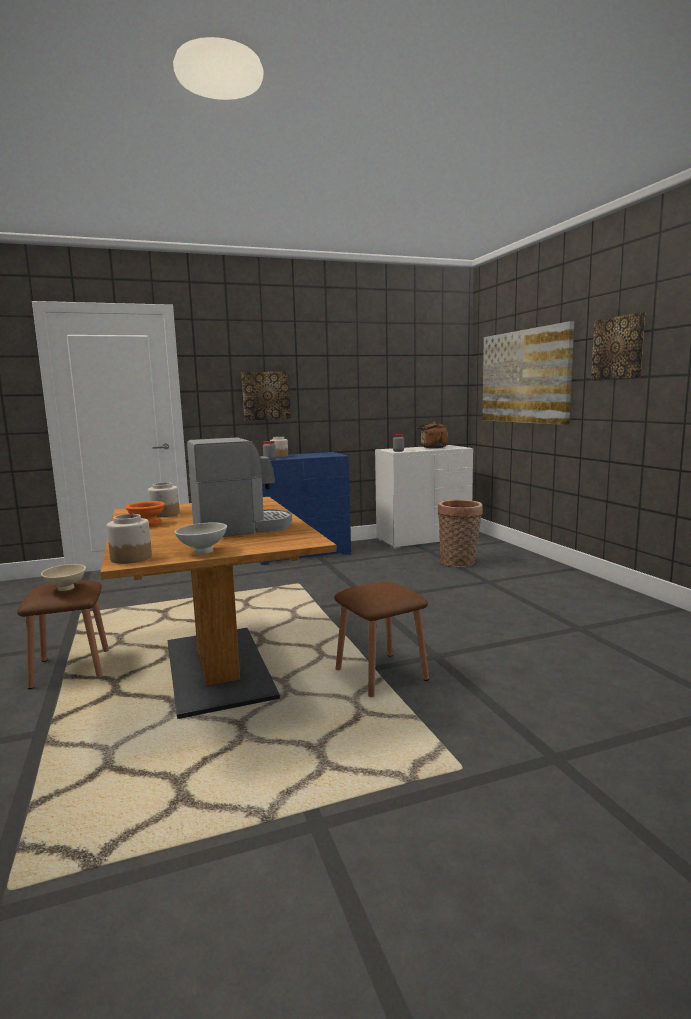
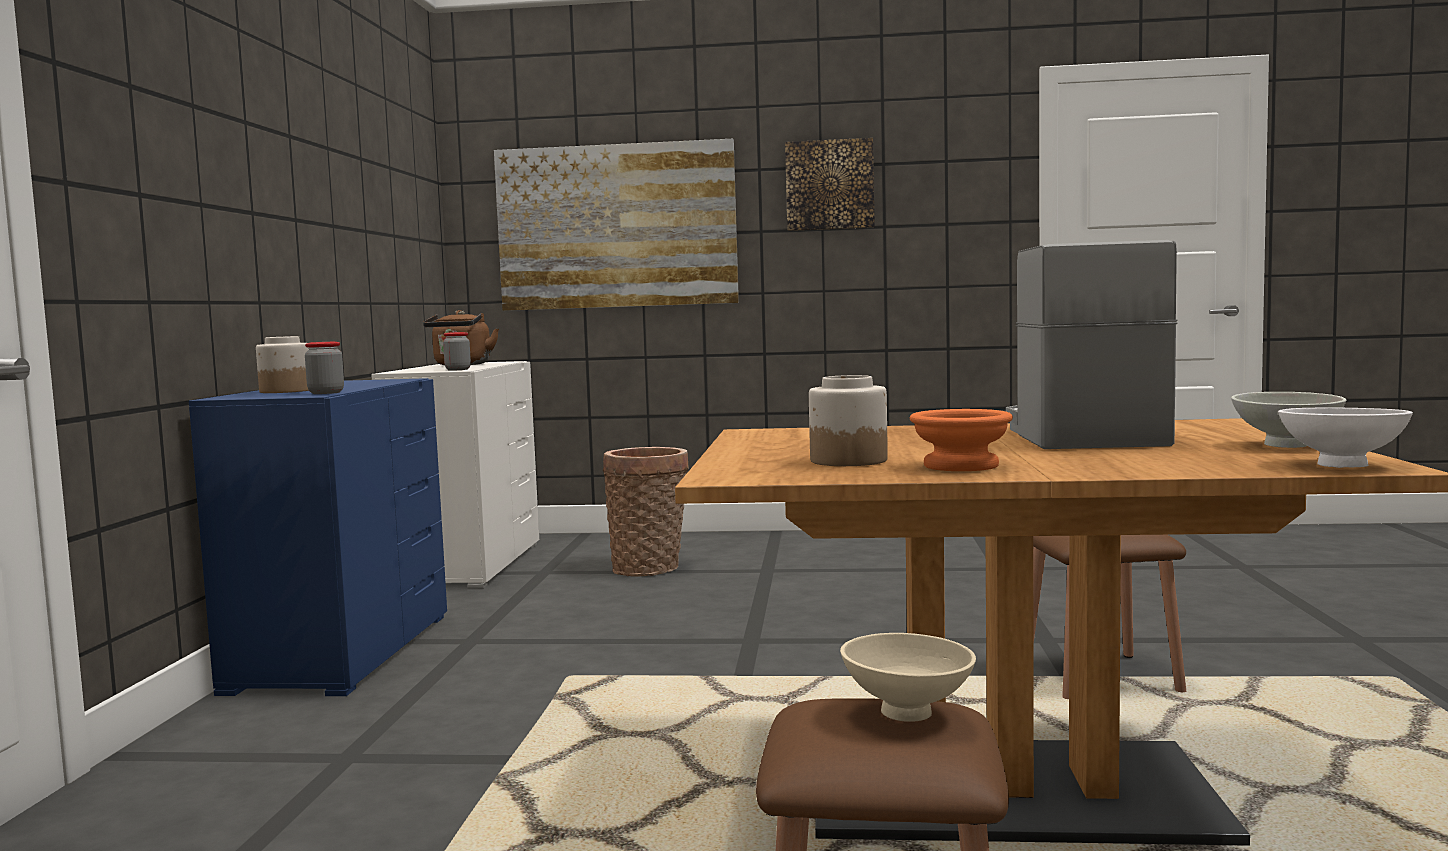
camera: 65 degrees left, 5 degrees down
(131, 558) = (1338, 465): jar -> white bowl
(266, 395) = (208, 222): picture -> none

